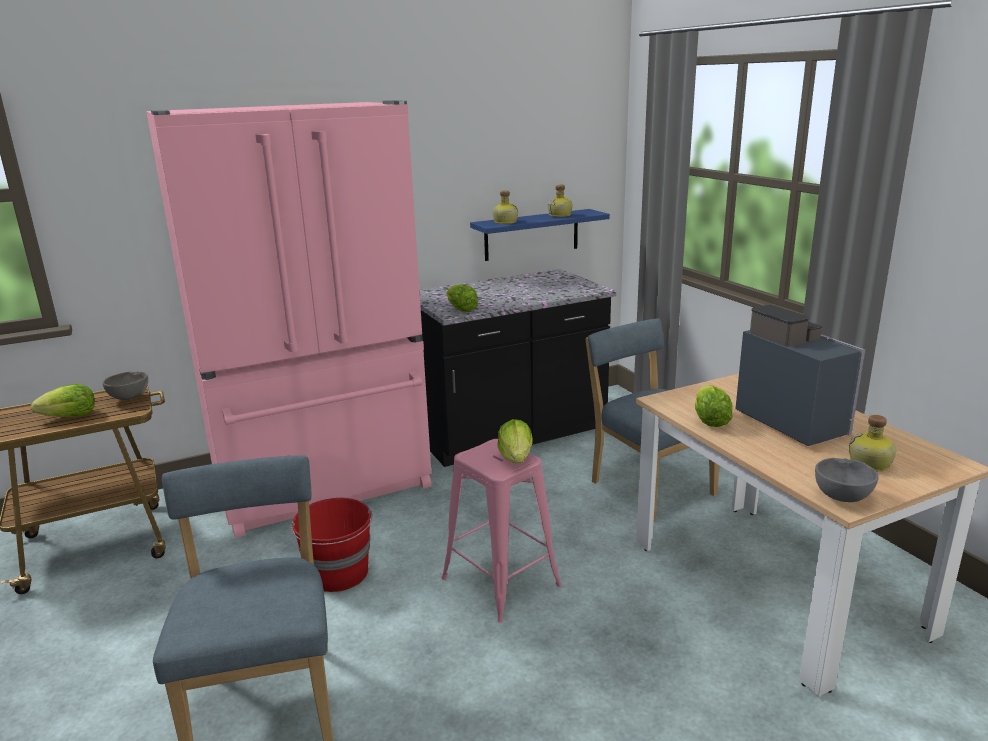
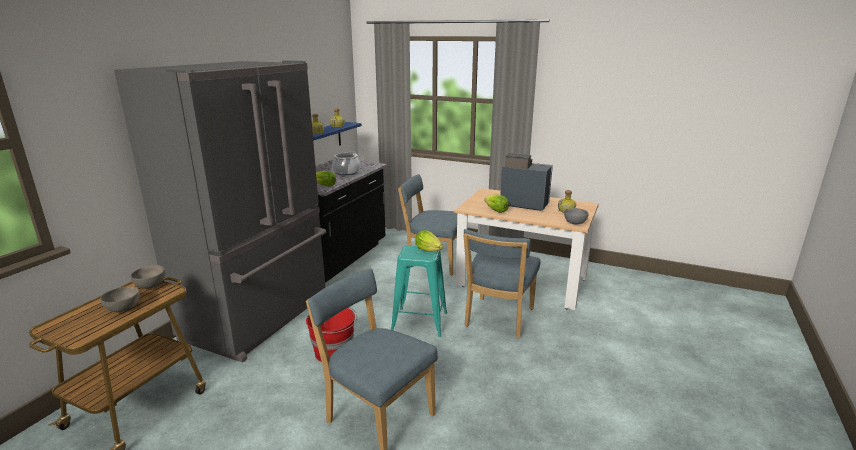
camera: 40 degrees left, 0 degrees up
(71, 417) = (124, 309): lettuce -> grey bowl
(325, 485) = (261, 317): pink fridge -> grey fridge
(501, 582) = (419, 322): pink stool -> turquoise stool
(530, 294) = (346, 172): none -> cooking pot
(633, 639) = (498, 319): none -> blue chair

